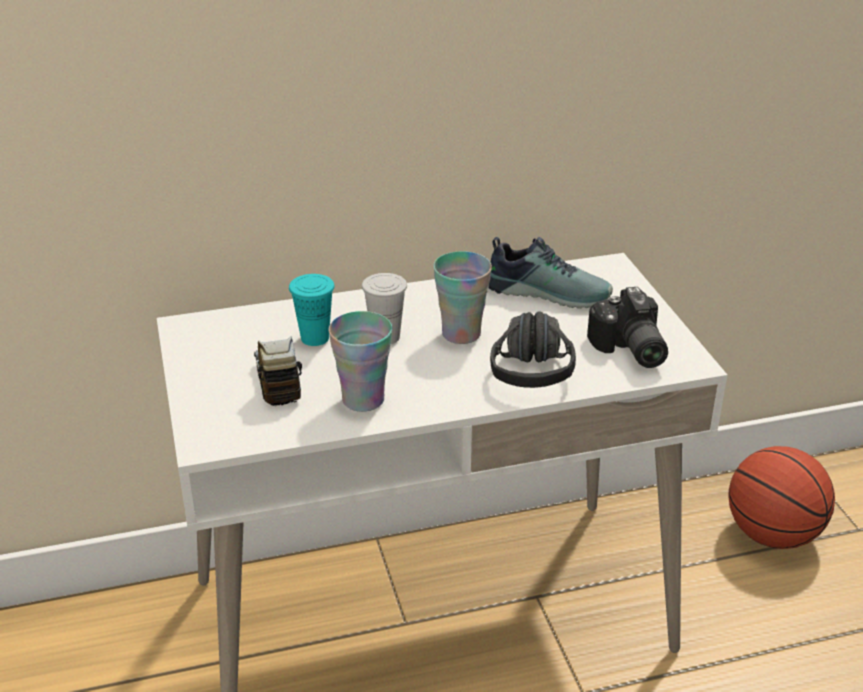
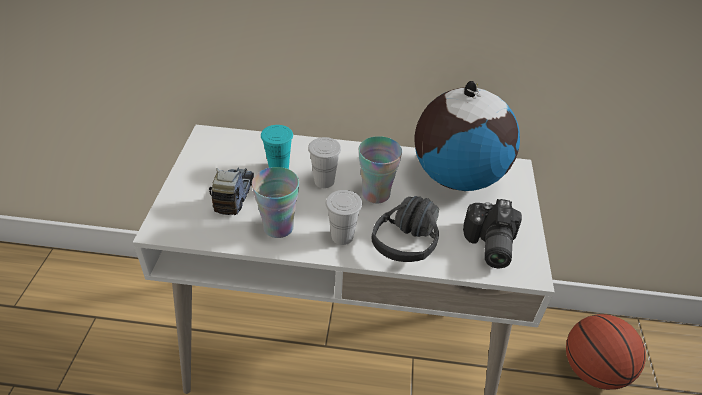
camera: 20 degrees right, 10 degrees up
(451, 387) = (342, 236): none -> white cup
(548, 291) = (457, 177): shoe -> globe

